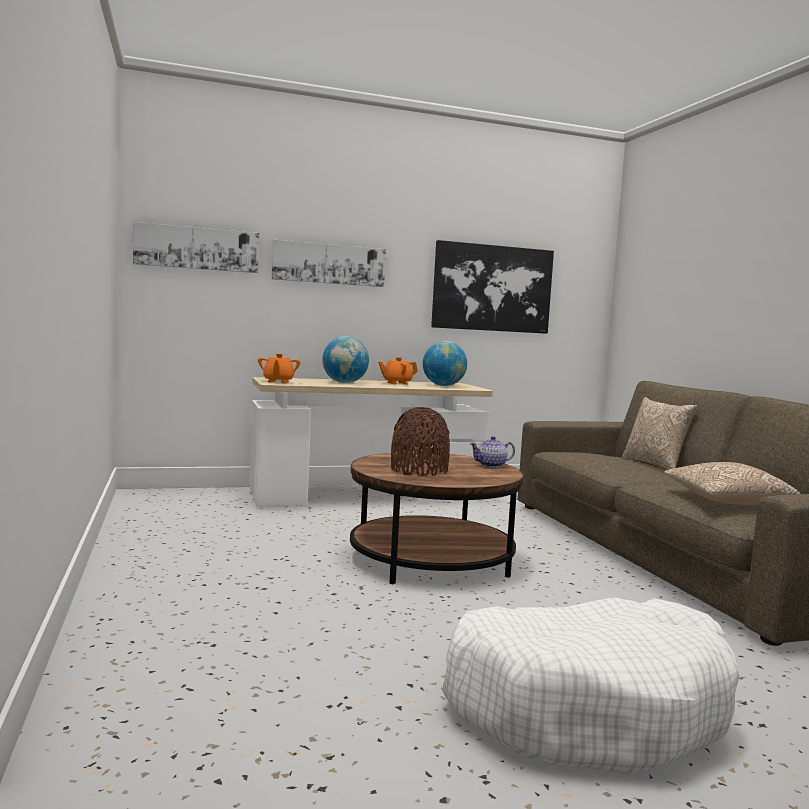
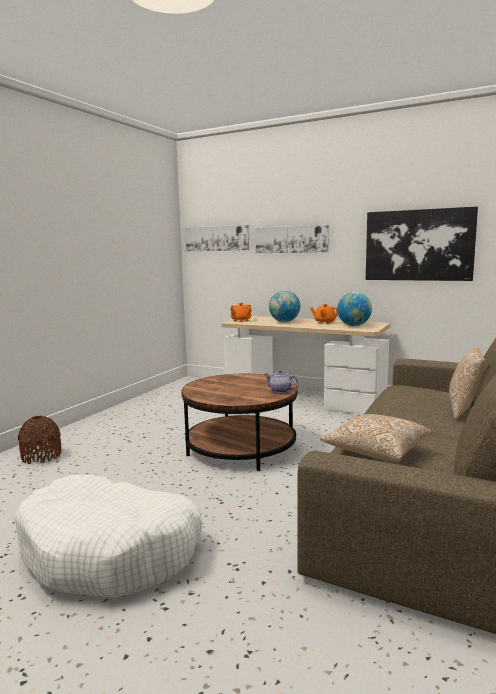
camera: 45 degrees right, 5 degrees up
(419, 471) = (220, 388): brown vase -> brown vase (41, 456)

